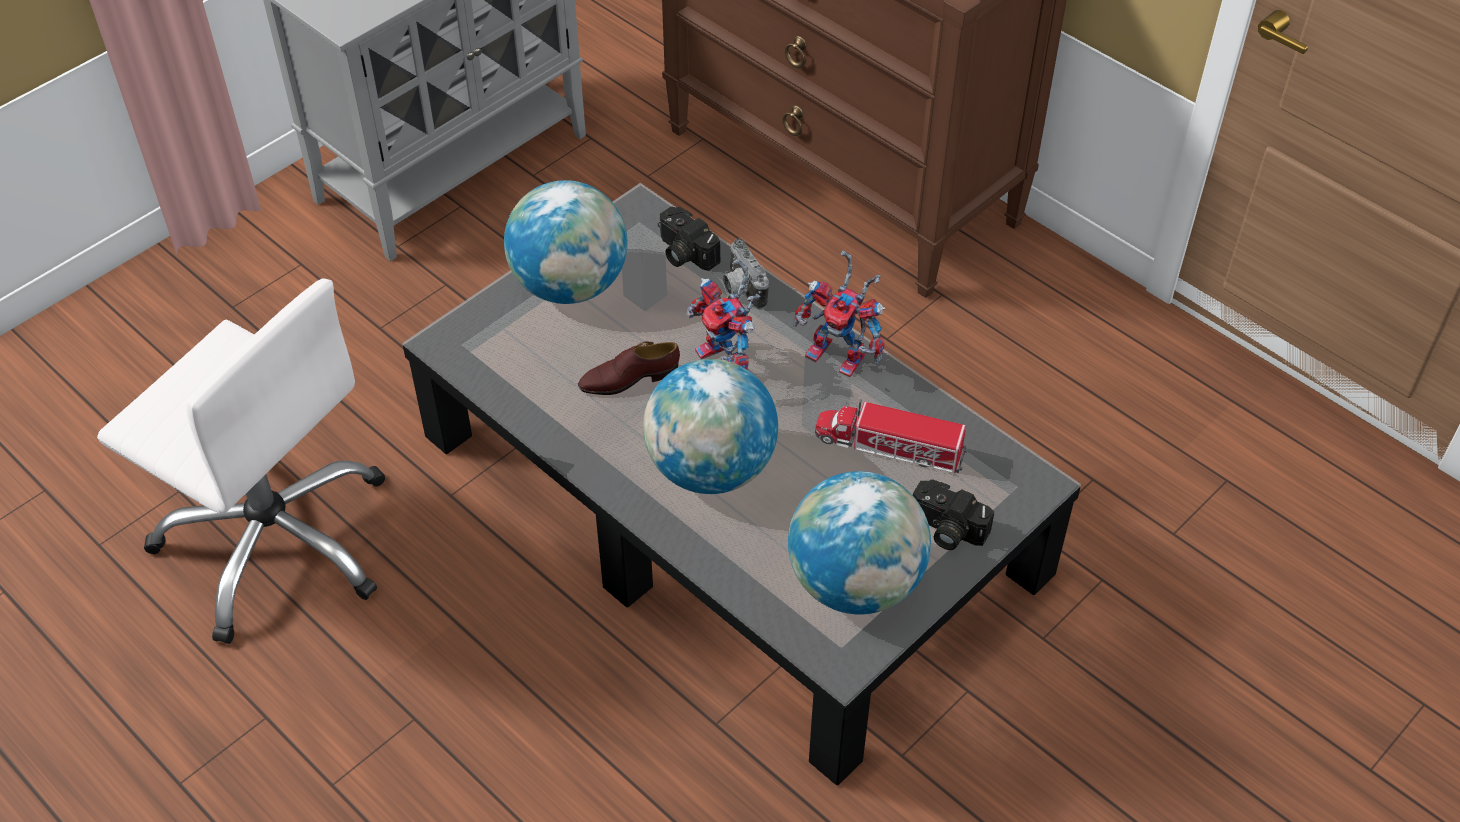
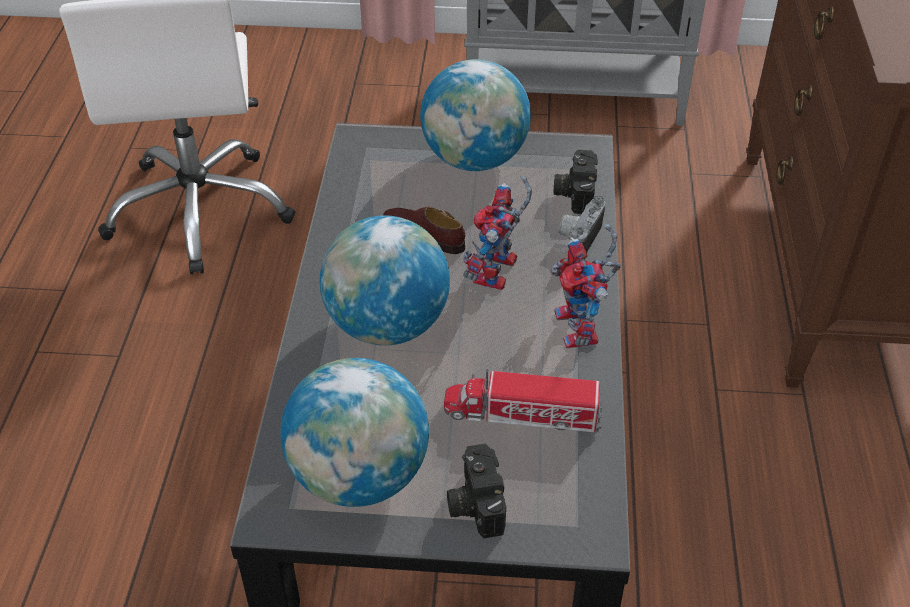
camera: 50 degrees right, 5 degrees down
(889, 447) = (522, 414): toy truck -> toy truck turned 60 degrees counterclockwise

